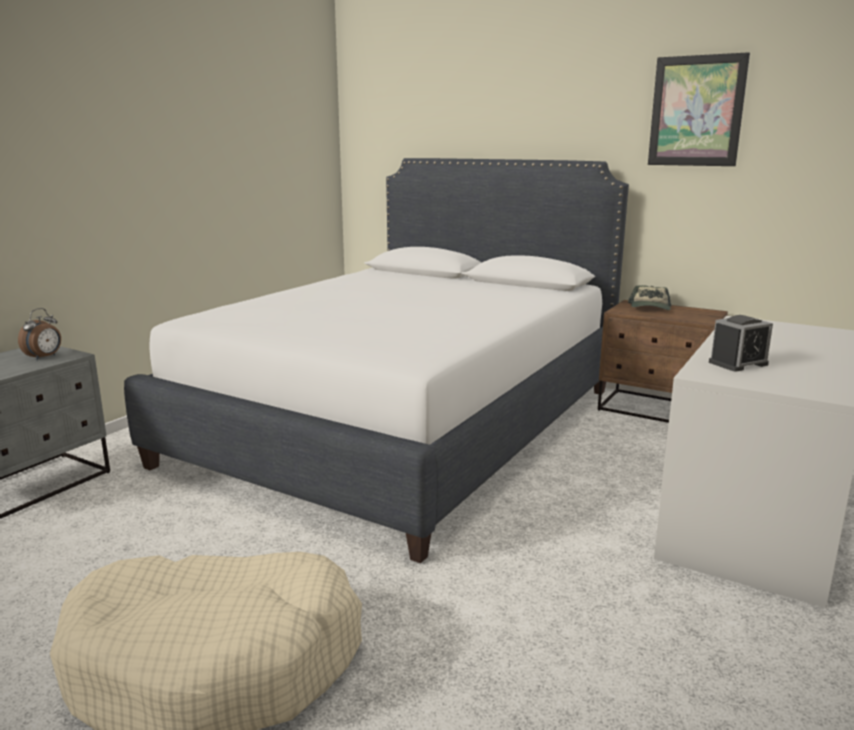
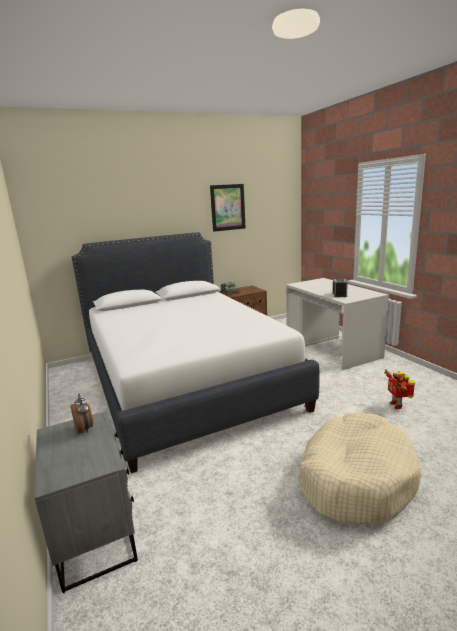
camera: 55 degrees left, 0 degrees up
(565, 676) = (397, 405): none -> toy robot

